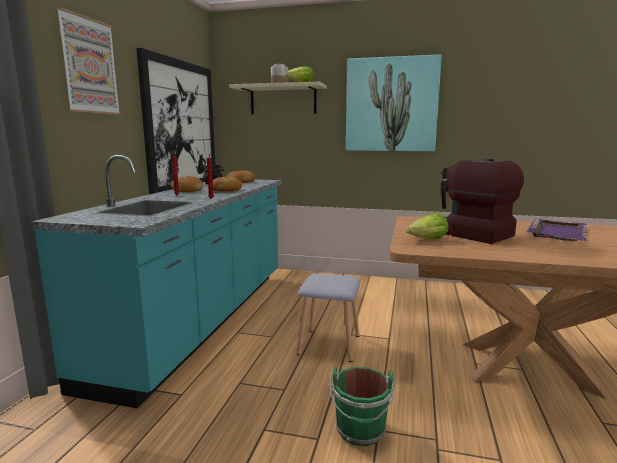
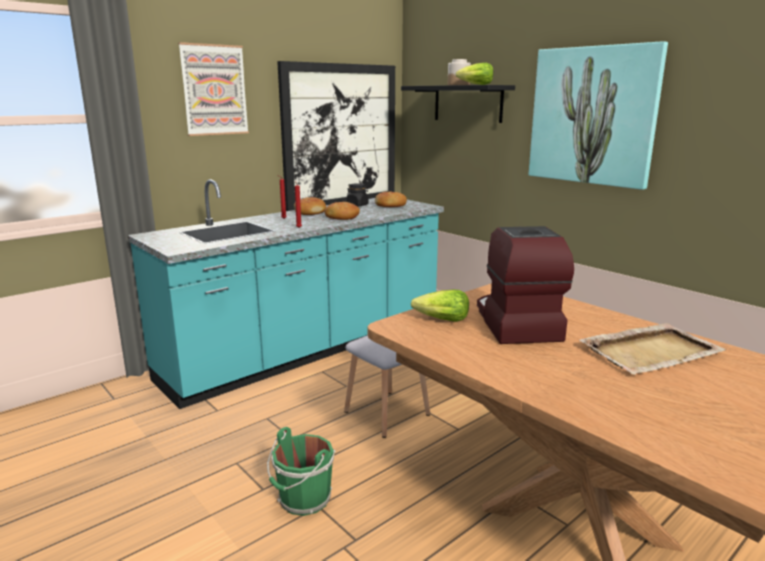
camera: 35 degrees right, 5 degrees up
(283, 100) = (467, 103): beige shelf -> black shelf
(557, 232) = (651, 351): purple tray -> beige tray

